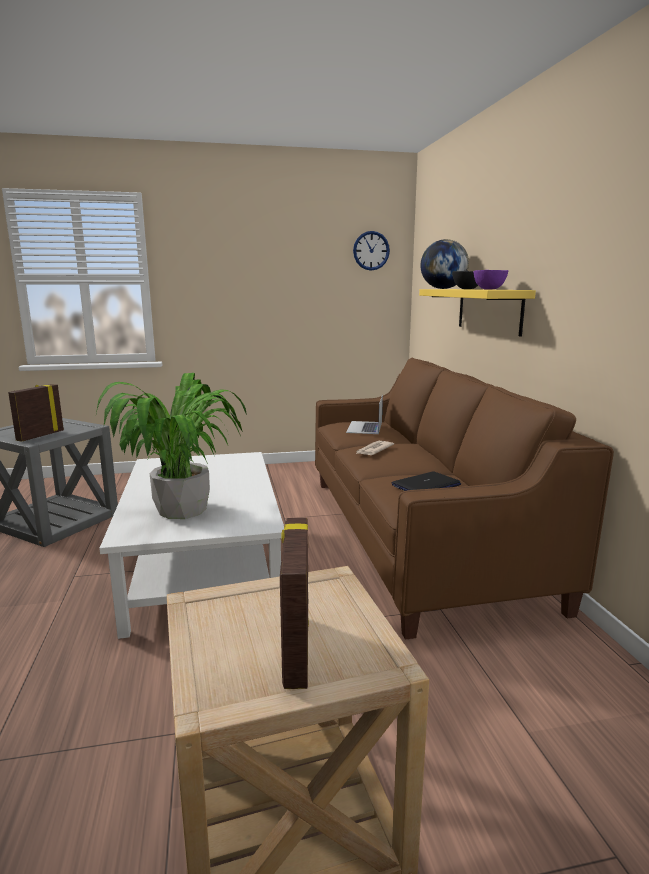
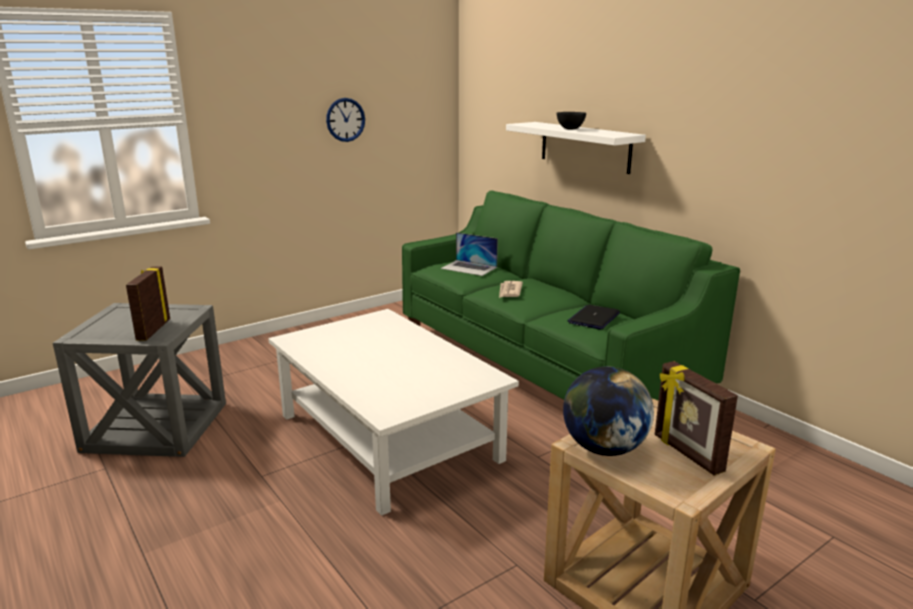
camera: 25 degrees left, 5 degrees up
(182, 510) = (402, 381): potted plant -> none
(364, 427) = (469, 268): laptop -> laptop turned 45 degrees counterclockwise
(371, 250) = (420, 74): wall clock -> wall clock (345, 119)
(417, 536) = (544, 364): brown sofa -> green sofa
(442, 288) = (531, 124): globe -> globe (604, 448)
(489, 289) = (601, 132): purple bowl -> none
(489, 310) = (584, 147): yellow shelf -> white shelf

